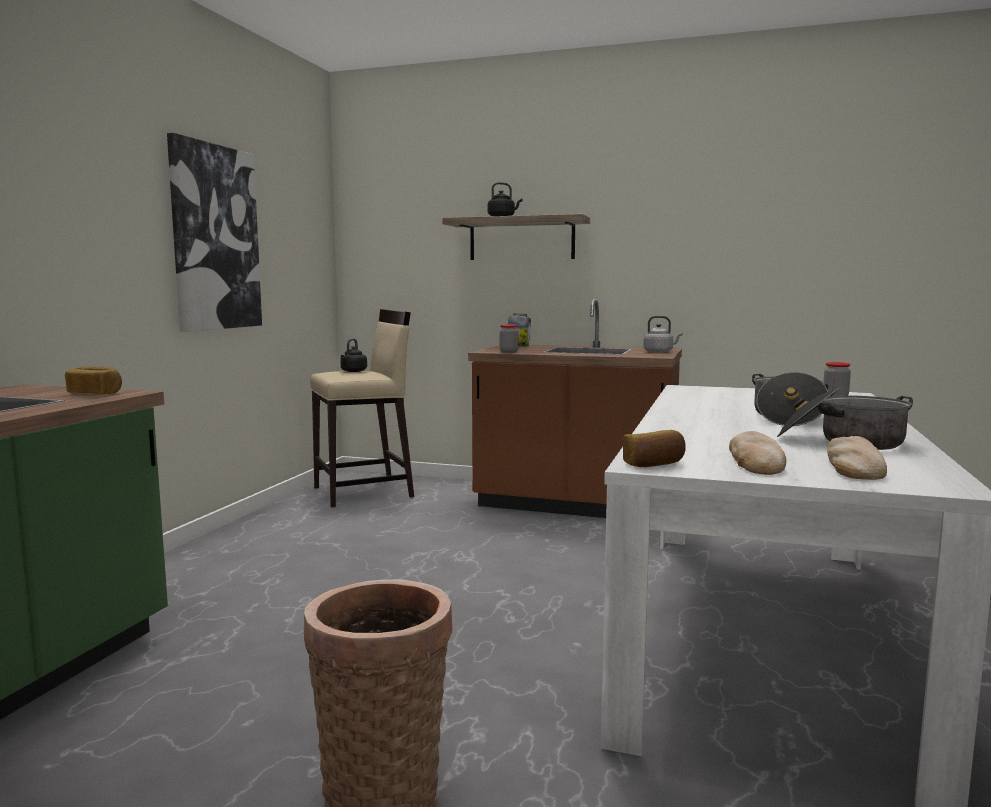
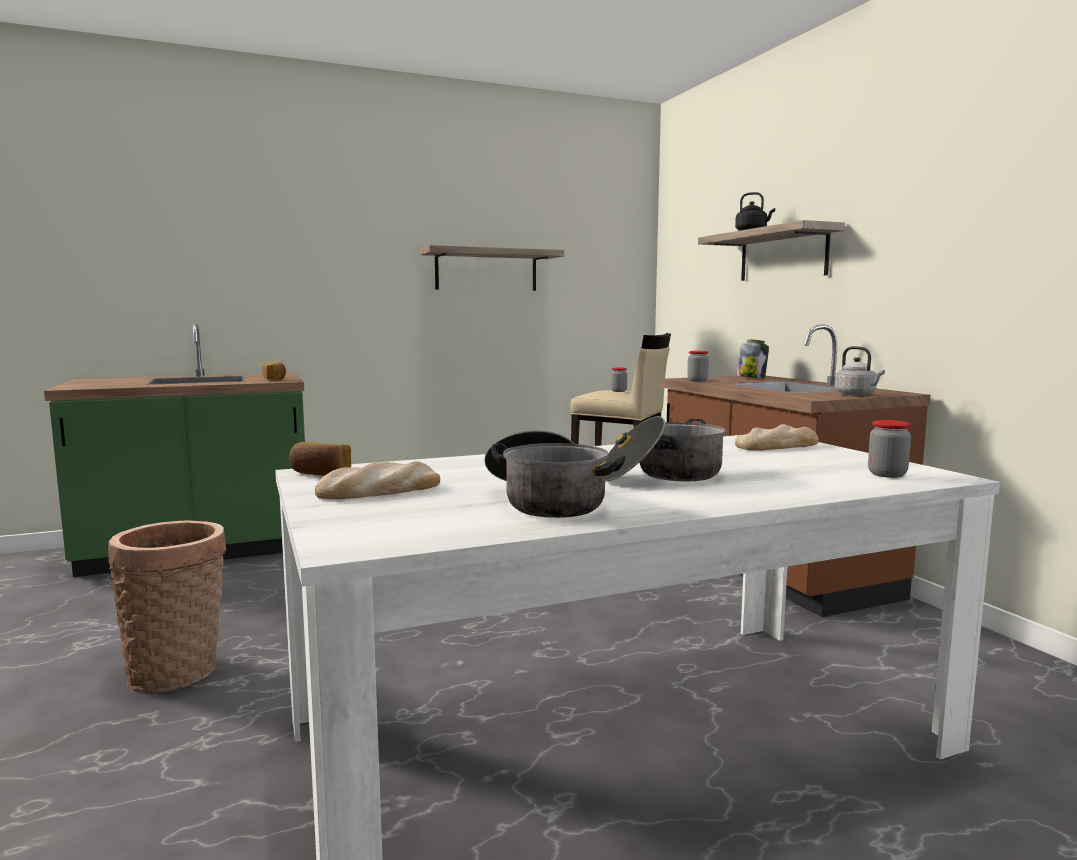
camera: 50 degrees right, 0 degrees up
(215, 238) = (486, 270): picture -> shelf
(353, 371) = (618, 391): black kettle -> jar
(853, 466) = (409, 513): bread -> bread (777, 446)

